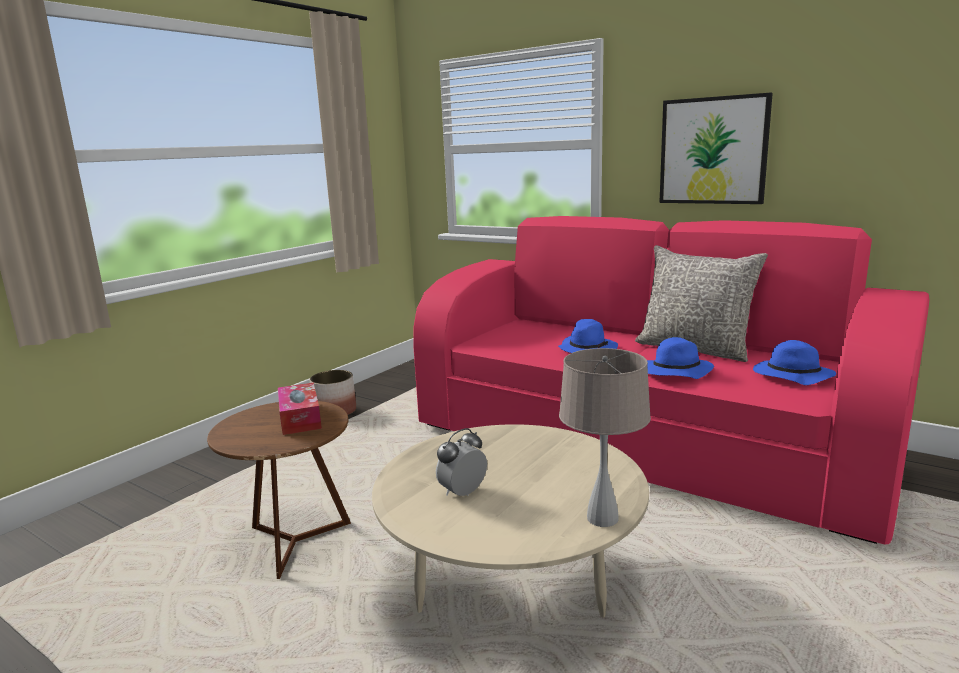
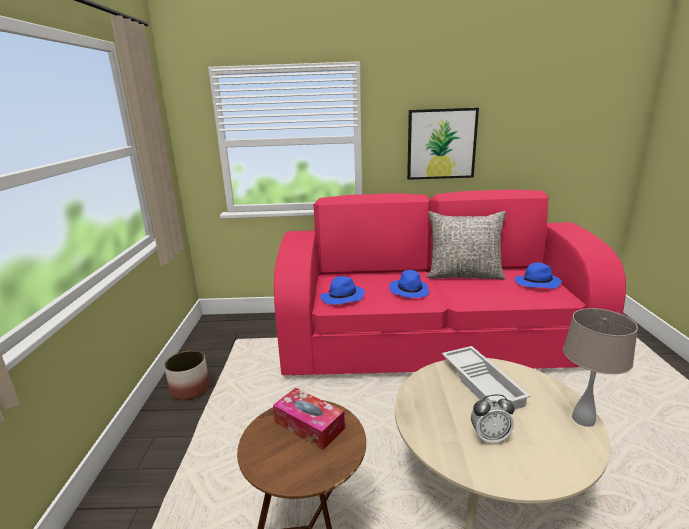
camera: 35 degrees left, 5 degrees up
(463, 493) = (489, 437): alarm clock -> alarm clock turned 105 degrees counterclockwise
(542, 454) = (483, 383): none -> white tray
(675, 372) = (482, 296): blue hat -> blue hat (342, 298)

